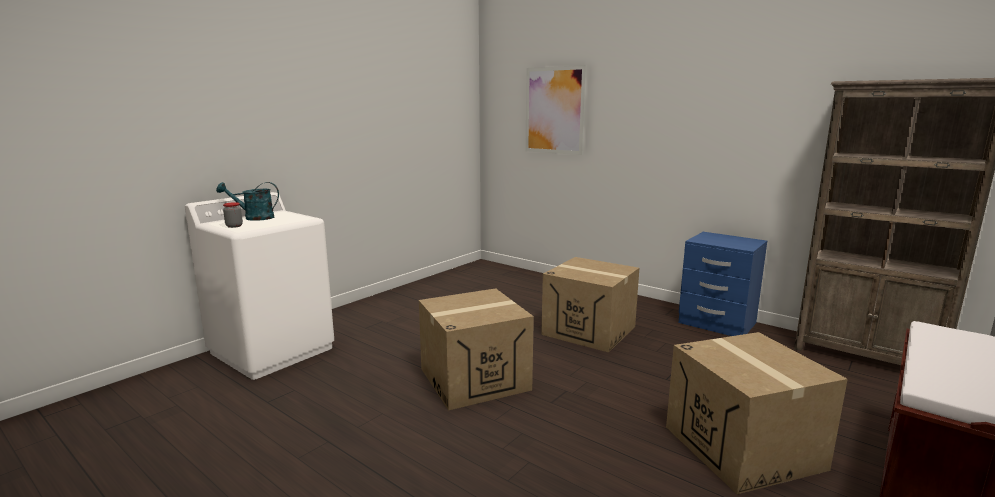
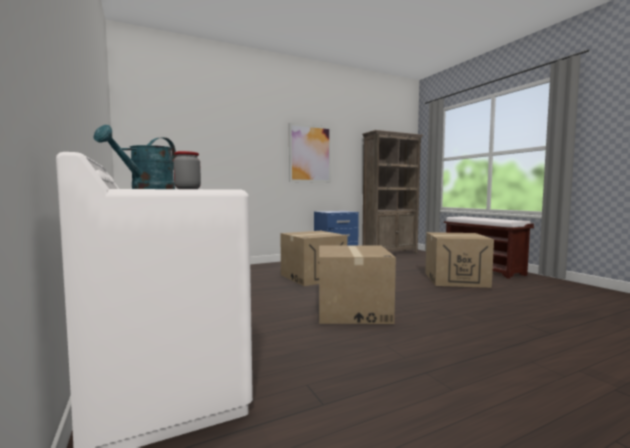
camera: 65 degrees left, 10 degrees down
(555, 110) = (203, 135): picture -> picture (310, 153)

